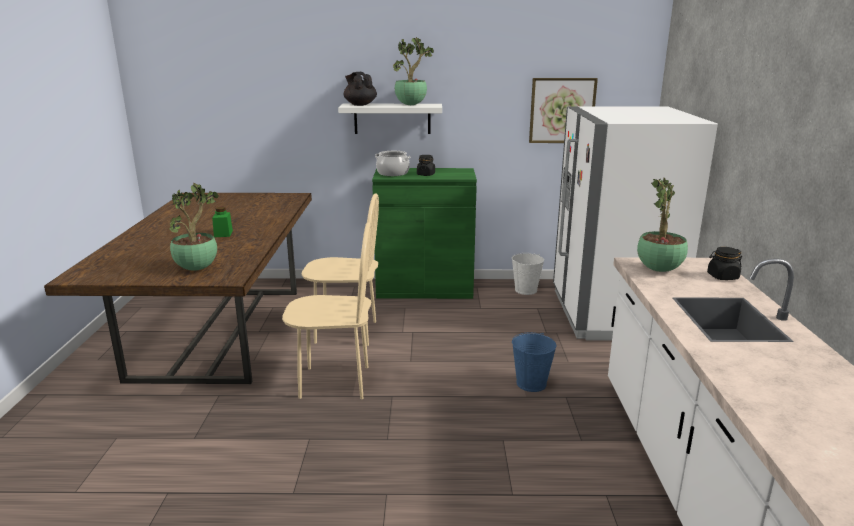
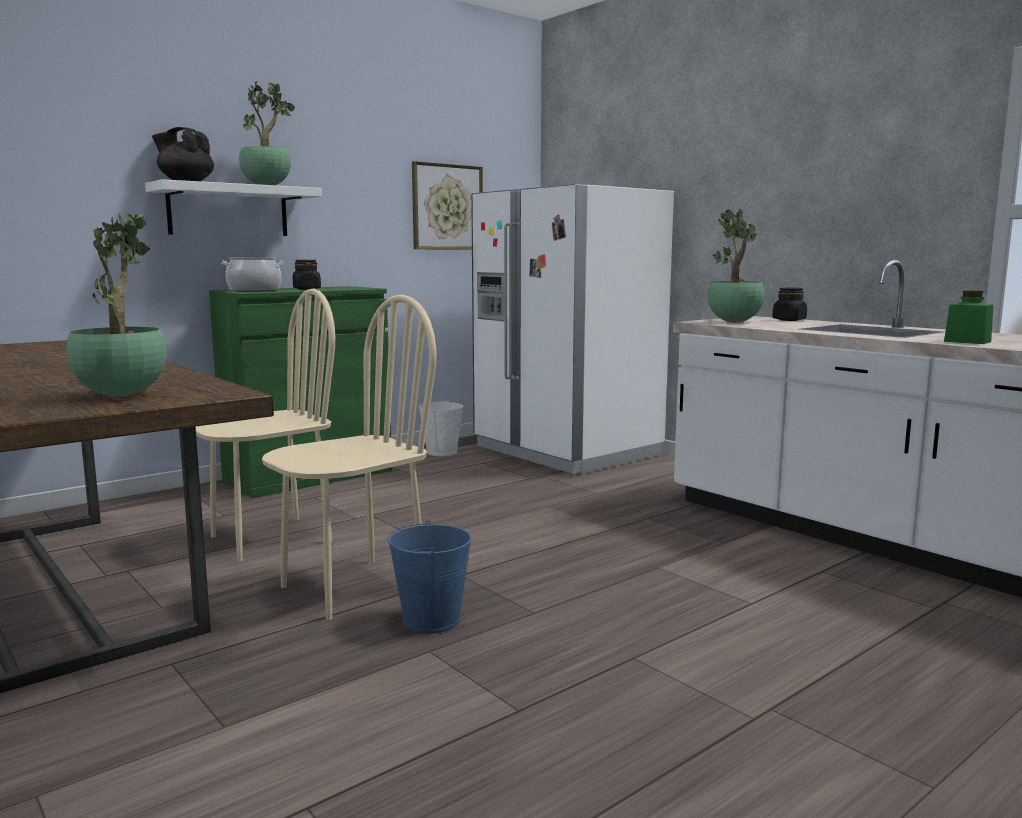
camera: 40 degrees left, 10 degrees down
(223, 234) = (53, 371): green jar -> green jar (967, 341)
(531, 383) = (596, 518): blue bucket -> blue bucket (432, 620)

